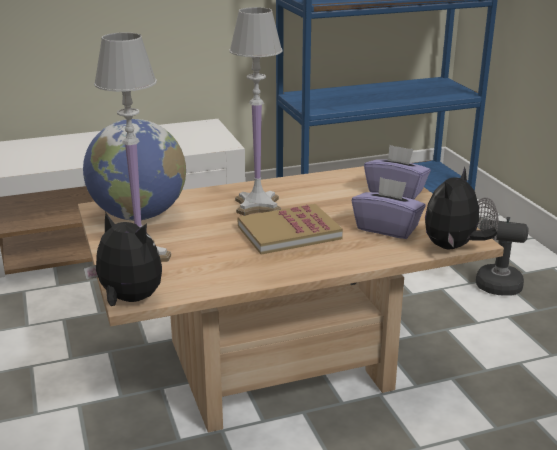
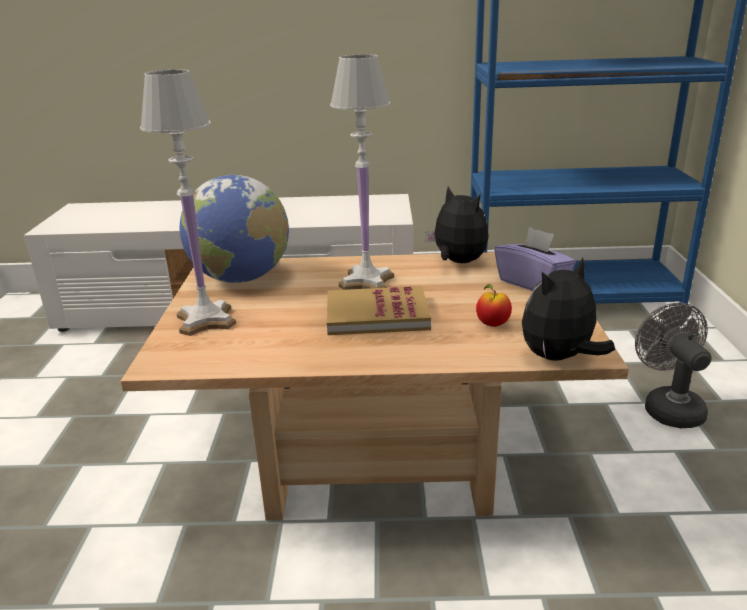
camera: 20 degrees right, 0 degrees up
(128, 300) = (153, 365): plush toy -> plush toy (457, 262)
(387, 228) = (492, 324): purple tissue box -> apple
(489, 284) = (668, 407): grey fan -> grey fan turned 45 degrees clockwise

